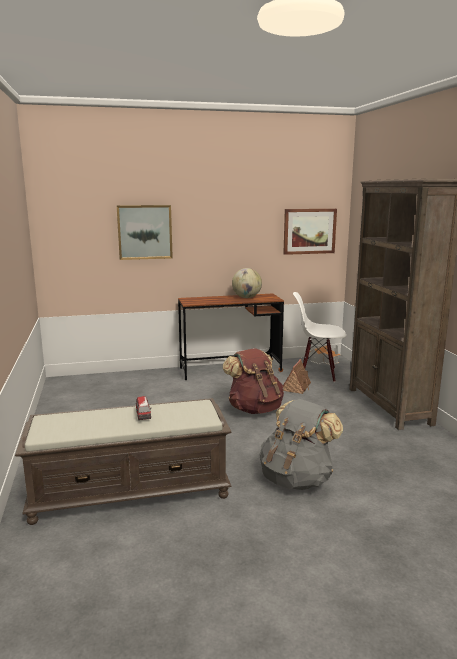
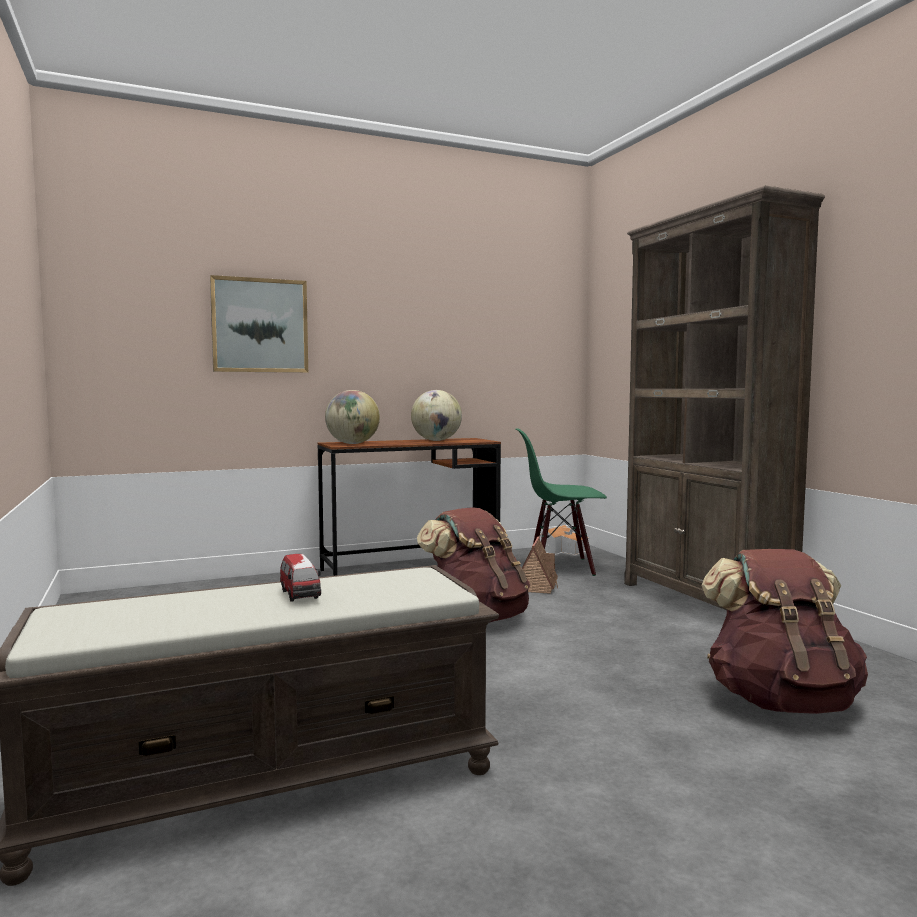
camera: 10 degrees left, 10 degrees down
(196, 301) = (352, 444): none -> globe
(296, 479) = (613, 724): grey backpack -> none
(309, 231) = (529, 338): picture -> none
(317, 374) = (560, 567): white chair -> green chair
(390, 474) = (780, 701): none -> brown backpack

